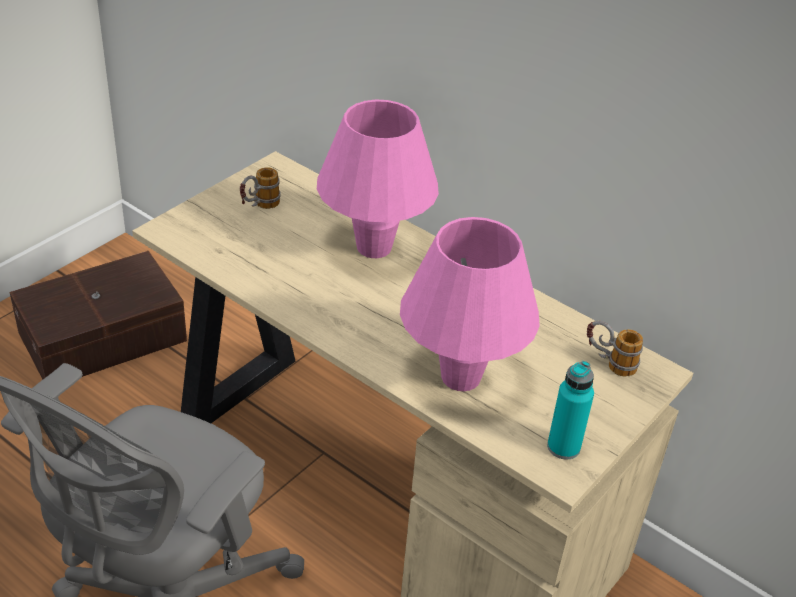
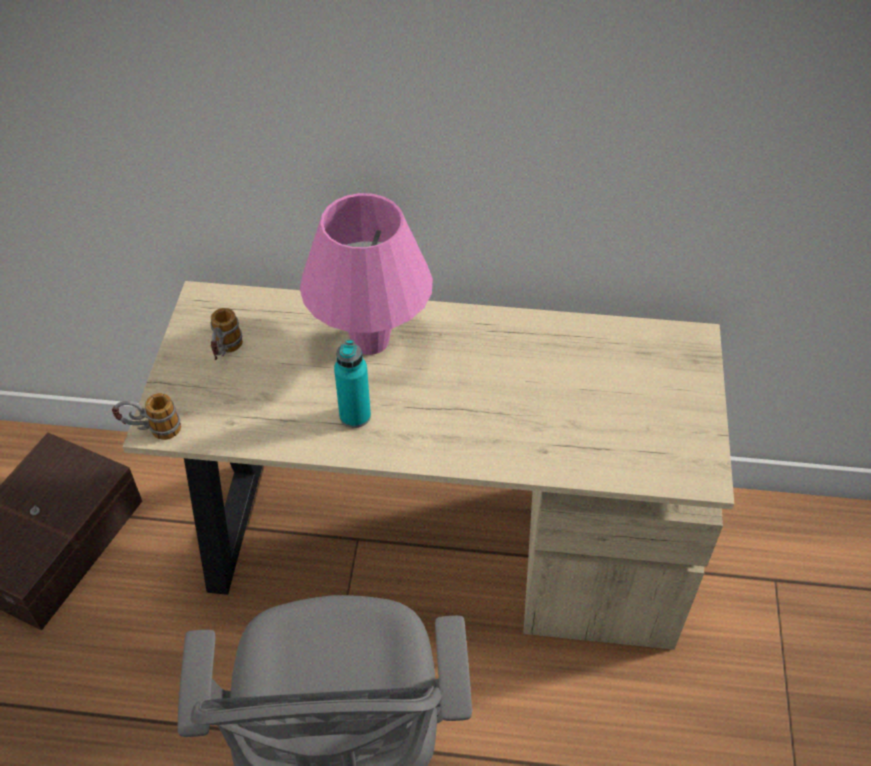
camera: 30 degrees left, 10 degrees up
(460, 377) = (554, 433): pink table lamp -> none
(563, 447) = (685, 452): turquoise bottle -> turquoise bottle (355, 416)
(609, 363) = (653, 351): mug -> mug (152, 431)

